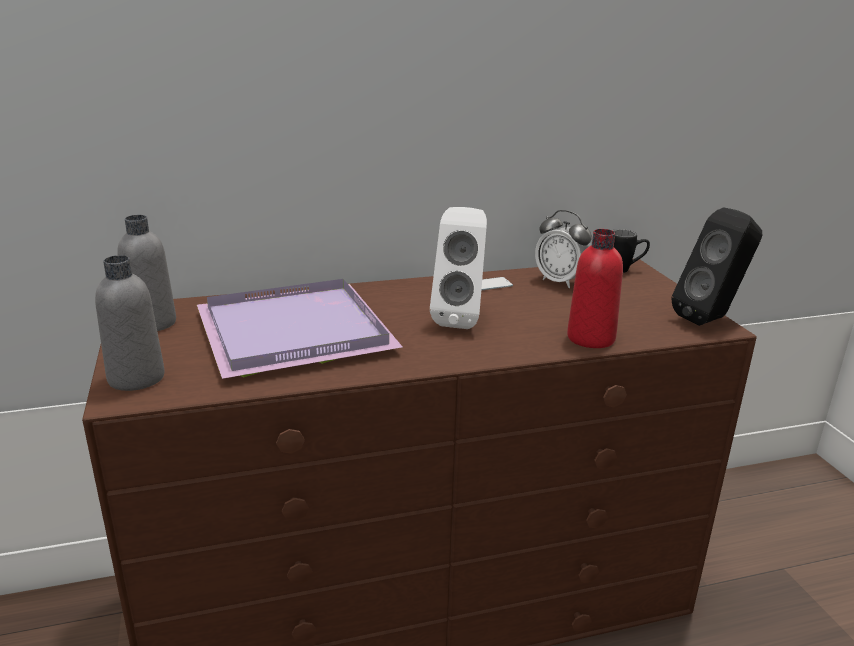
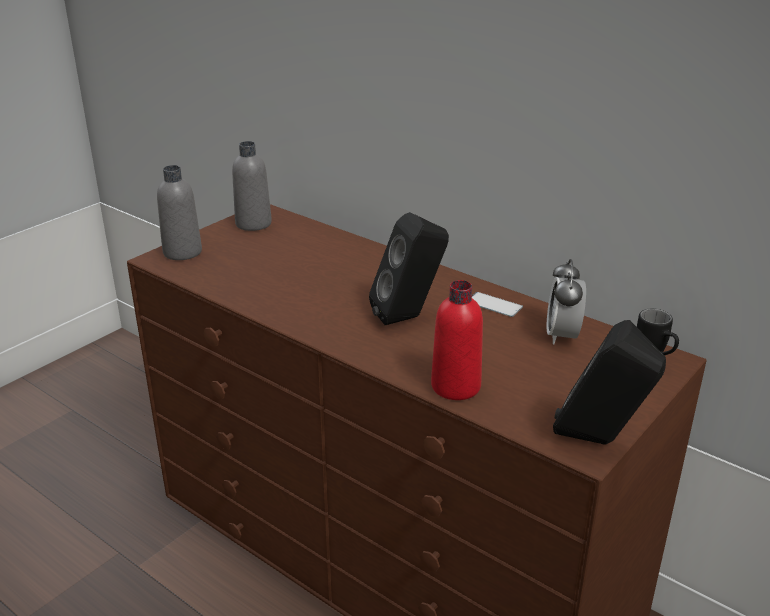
camera: 55 degrees right, 5 degrees up
(297, 330) = (304, 268): purple tray -> none
(460, 318) = (409, 317): white speaker -> black speaker

